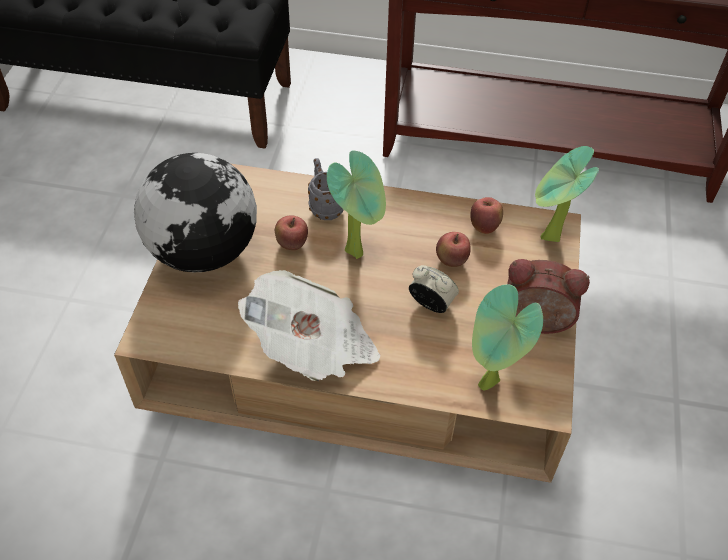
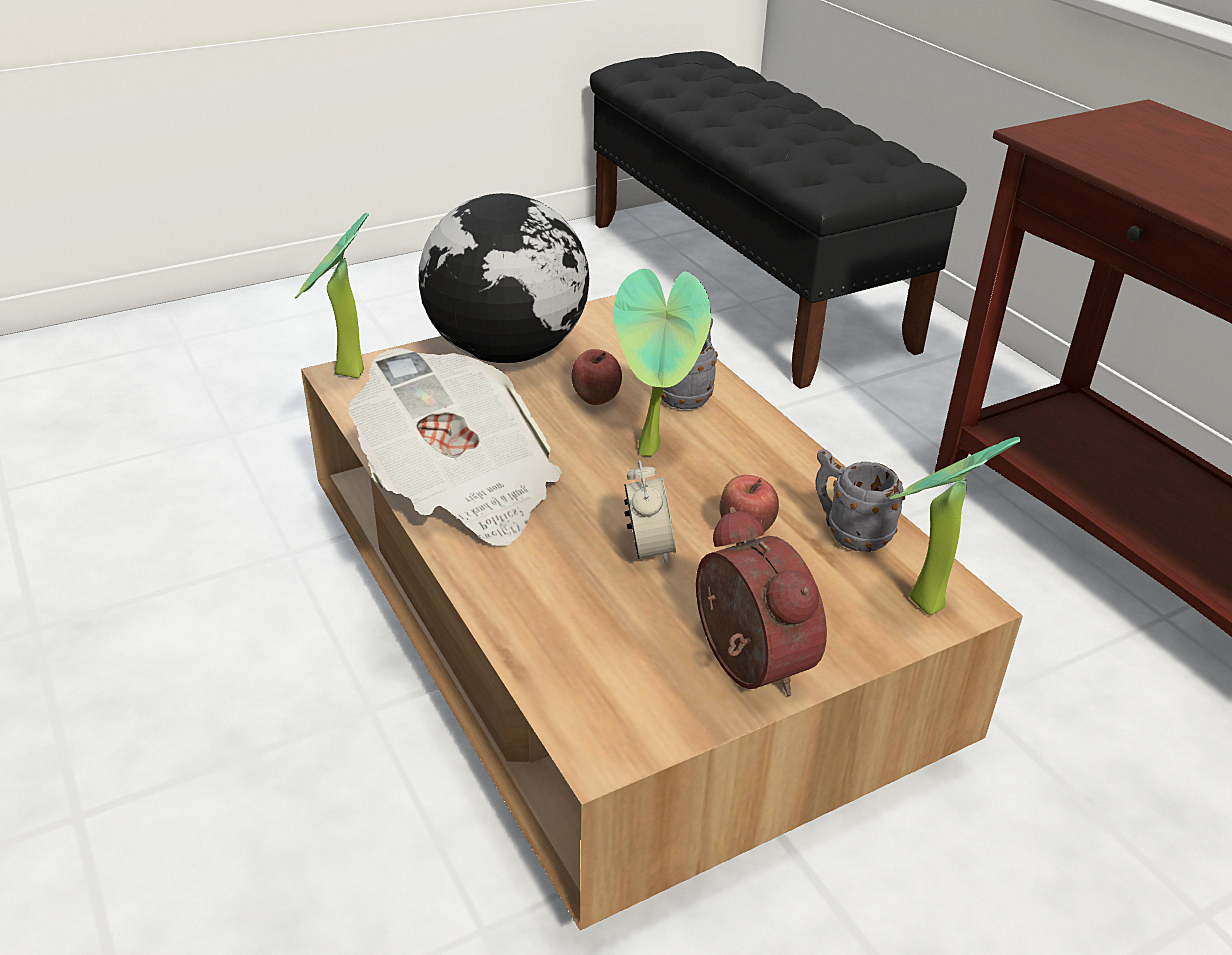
camera: 50 degrees right, 15 degrees down
(484, 227) = (849, 532): apple -> grey mug
(489, 387) = (570, 671): potted plant -> potted plant (345, 376)

